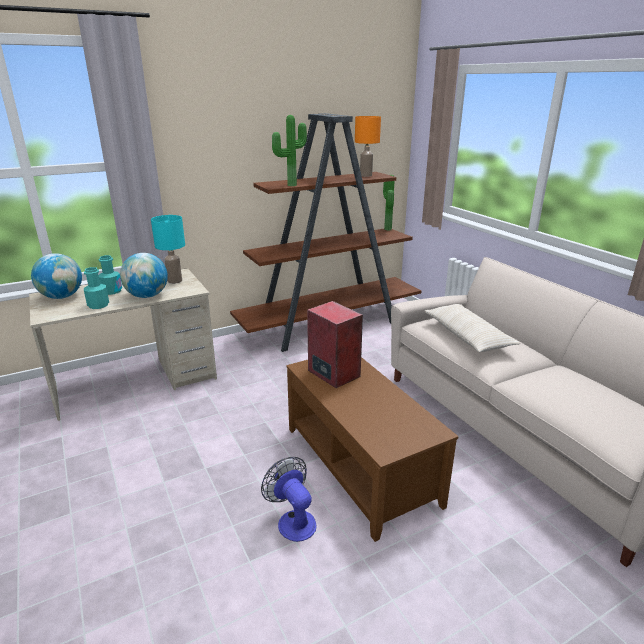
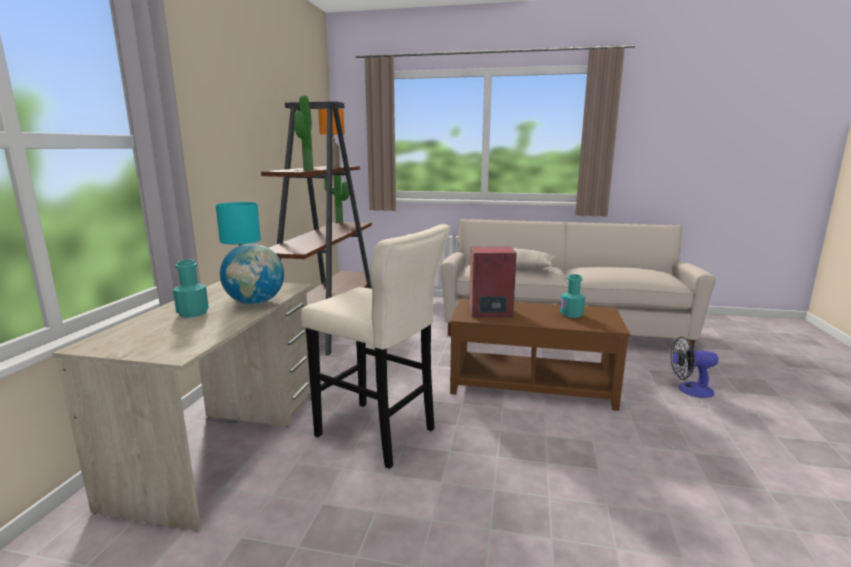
camera: 50 degrees left, 10 degrees down
(62, 297) = (132, 336): globe -> none
(98, 305) = (219, 324): turquoise bottle -> turquoise bottle (571, 314)
(197, 428) = (379, 435): none -> beige stool
(293, 520) = (567, 433): fan -> fan (689, 390)

